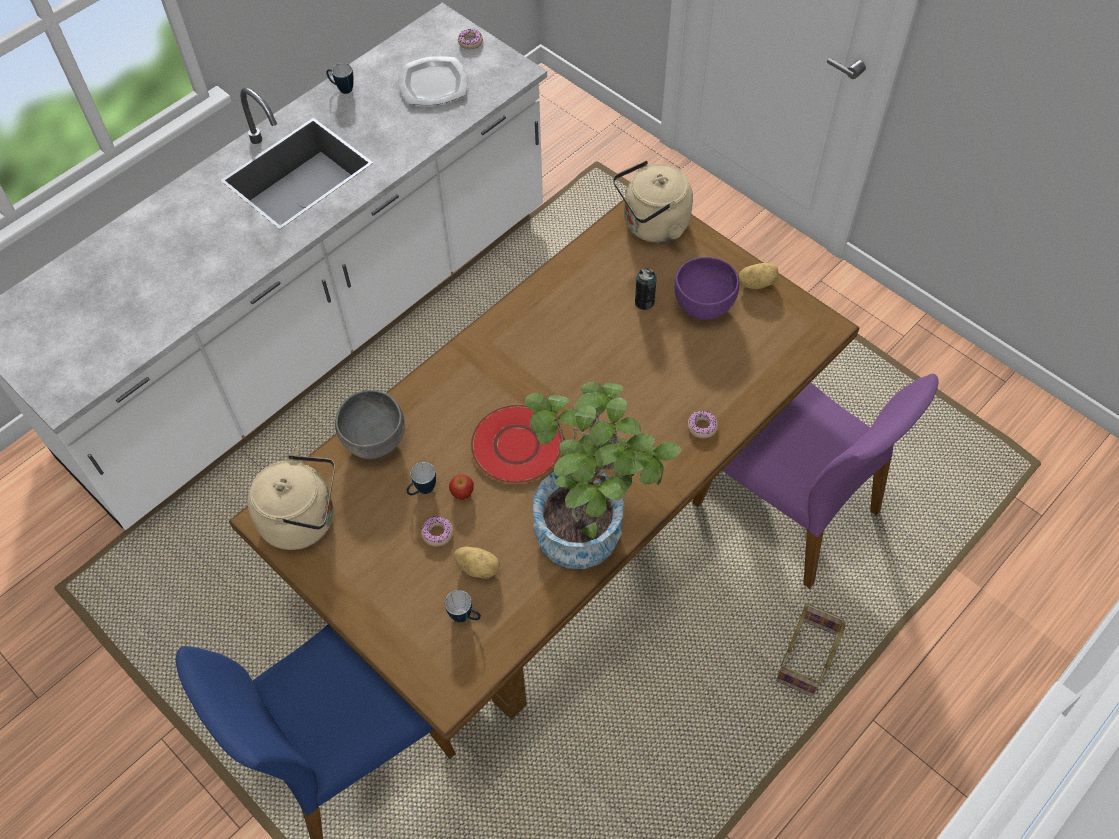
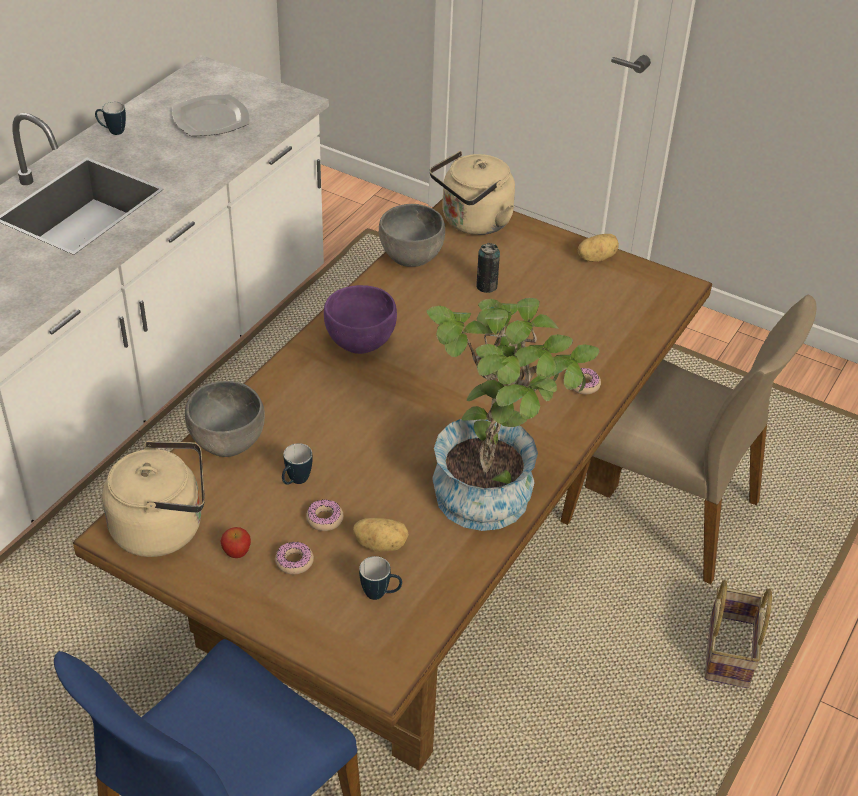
camera: 15 degrees left, 15 degrees down
(462, 493) = (342, 478): apple -> apple (237, 552)
(470, 42) = (241, 83): donut -> donut (294, 561)
(517, 445) = (390, 426): red plate -> none
(583, 260) = (411, 258): none -> grey bowl
(703, 306) = (548, 283): purple bowl -> purple bowl (360, 343)
(789, 507) = (664, 511): purple chair -> beige chair

